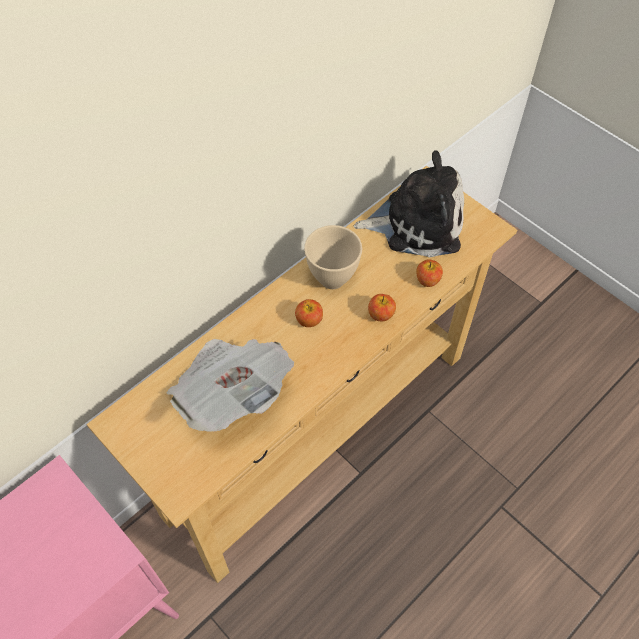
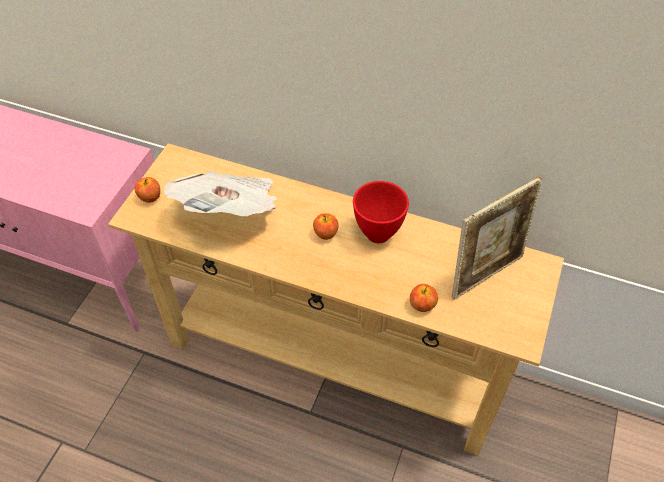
camera: 65 degrees right, 5 degrees down
(333, 280) = (377, 235): beige bowl -> red bowl
(381, 314) = (361, 282): apple -> apple (150, 197)
(416, 222) = (485, 273): plush toy -> picture frame

